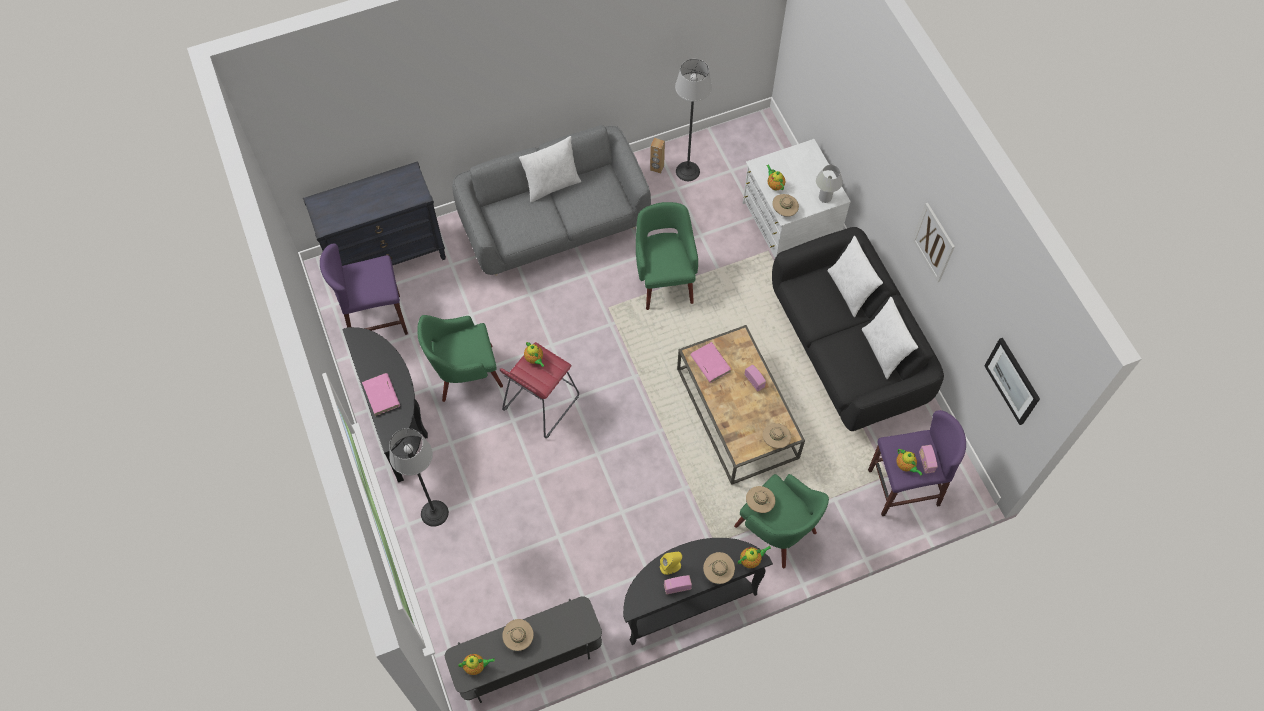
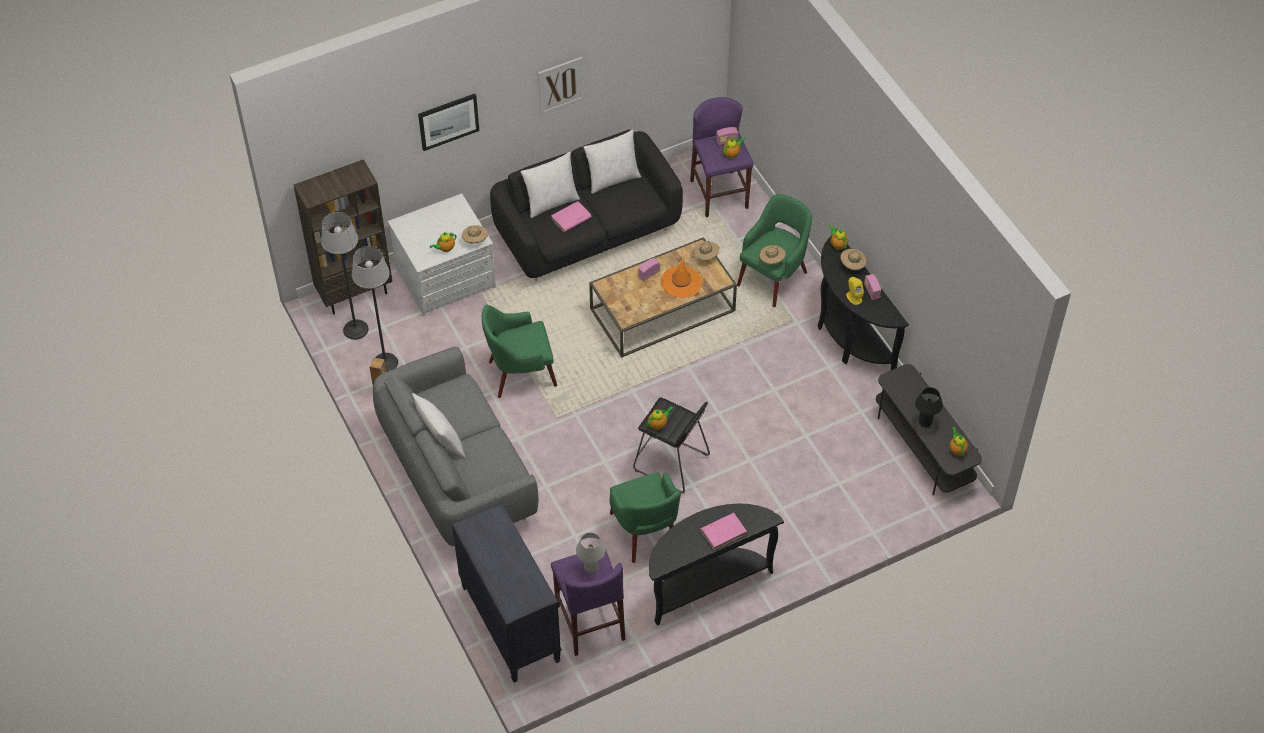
camera: 95 degrees left, 10 degrees down
(434, 513) = (800, 537): floor lamp -> floor lamp (355, 329)
(518, 638) = (925, 421): beige hat -> black table lamp
(541, 403) = (671, 463): red stool -> black stool
(710, 363) = (633, 306): pink book -> pink book (570, 218)
(740, 412) = (681, 282): none -> orange hat
(773, 149) = (355, 293): none -> brown bookcase
(825, 197) = (458, 211): white table lamp -> white table lamp (591, 567)
(1012, 381) = (685, 45): picture -> picture (448, 121)

